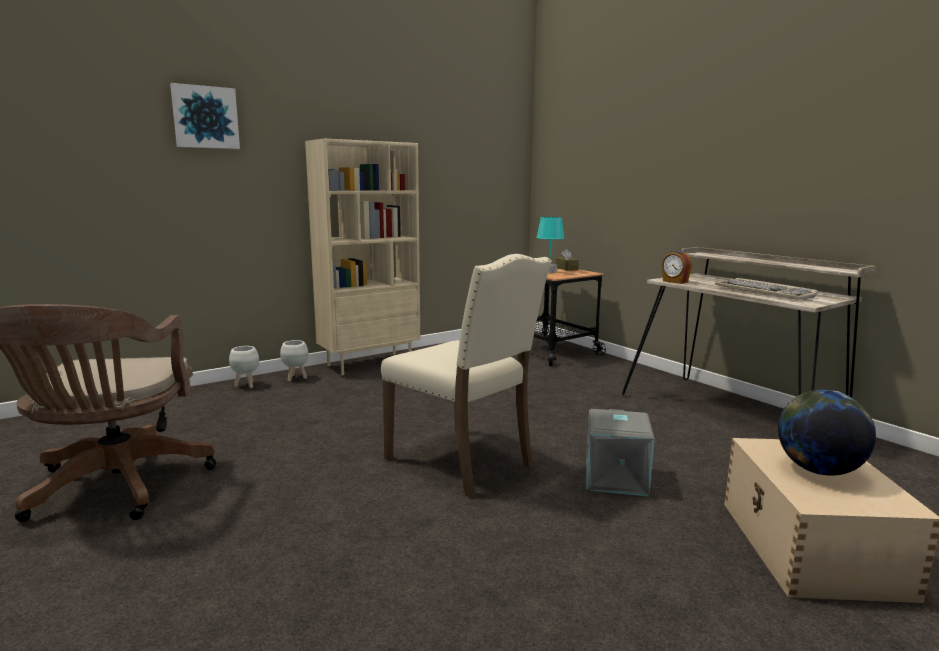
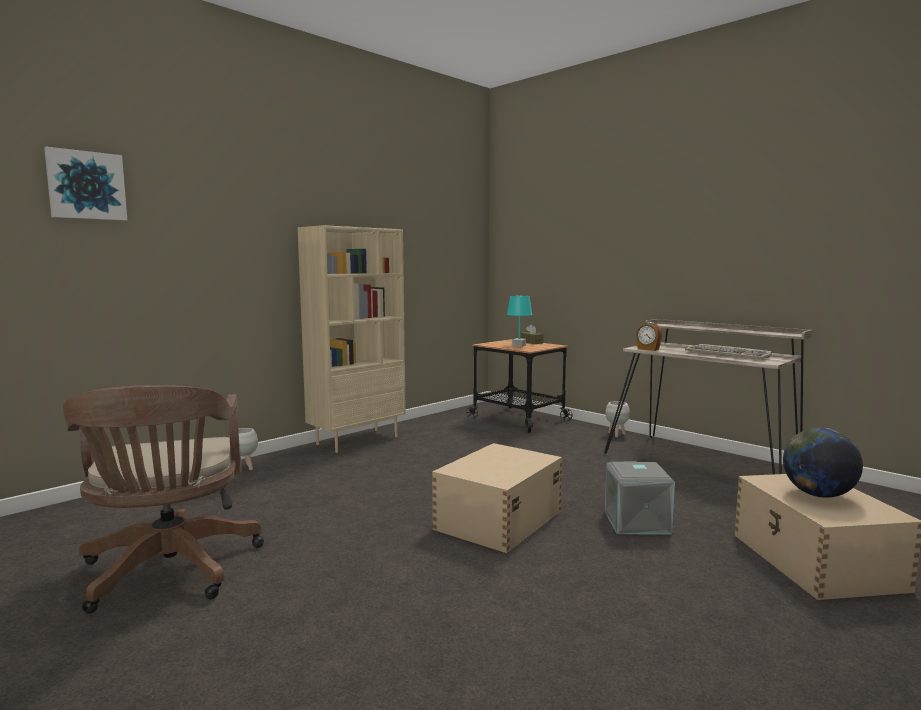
camera: 10 degrees left, 5 degrees down
(205, 117) = (207, 205): picture -> picture (86, 185)
(296, 378) = (291, 458): white planter -> white planter (616, 435)
(463, 462) = (497, 520): beige chair -> beige storage box

